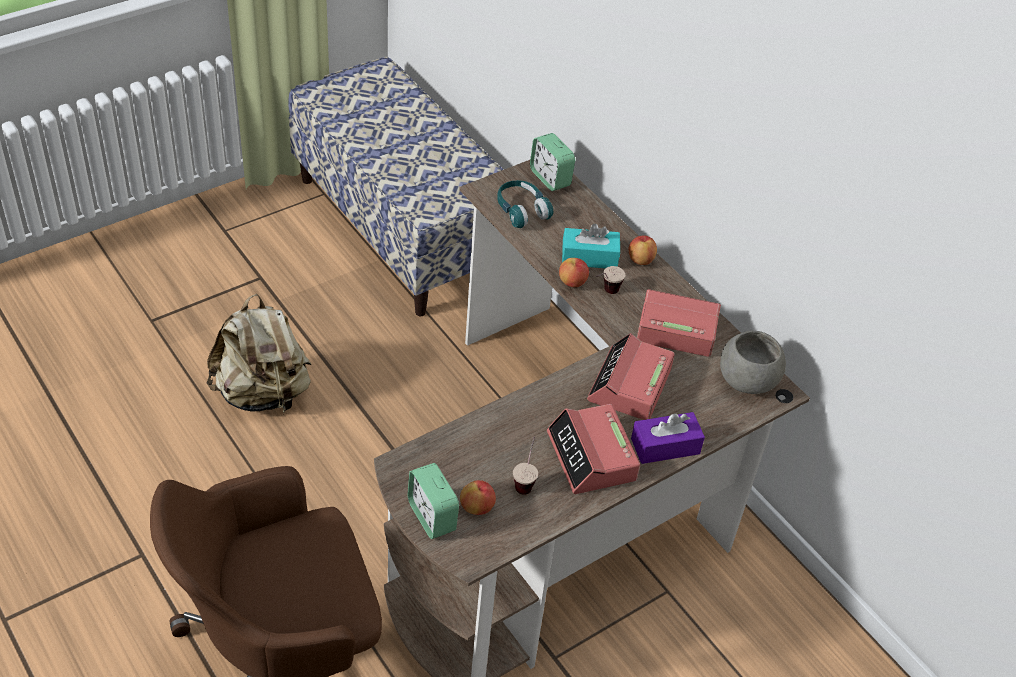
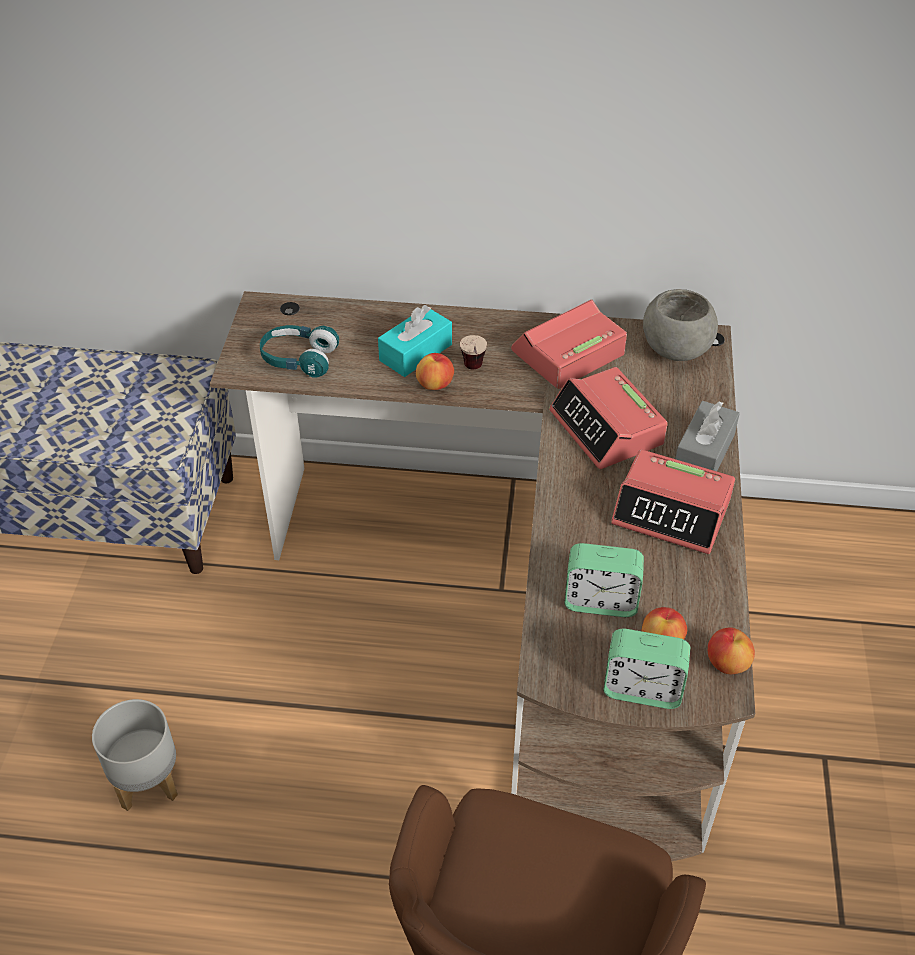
camera: 45 degrees left, 0 degrees up
(263, 393) = (148, 780): beige backpack -> grey planter
(525, 480) = (658, 580): cup -> none
(550, 178) = (281, 312): alarm clock -> alarm clock (601, 601)
(640, 260) = (457, 322): apple -> apple (727, 663)
(665, 446) = (704, 452): purple tissue box -> grey tissue box

